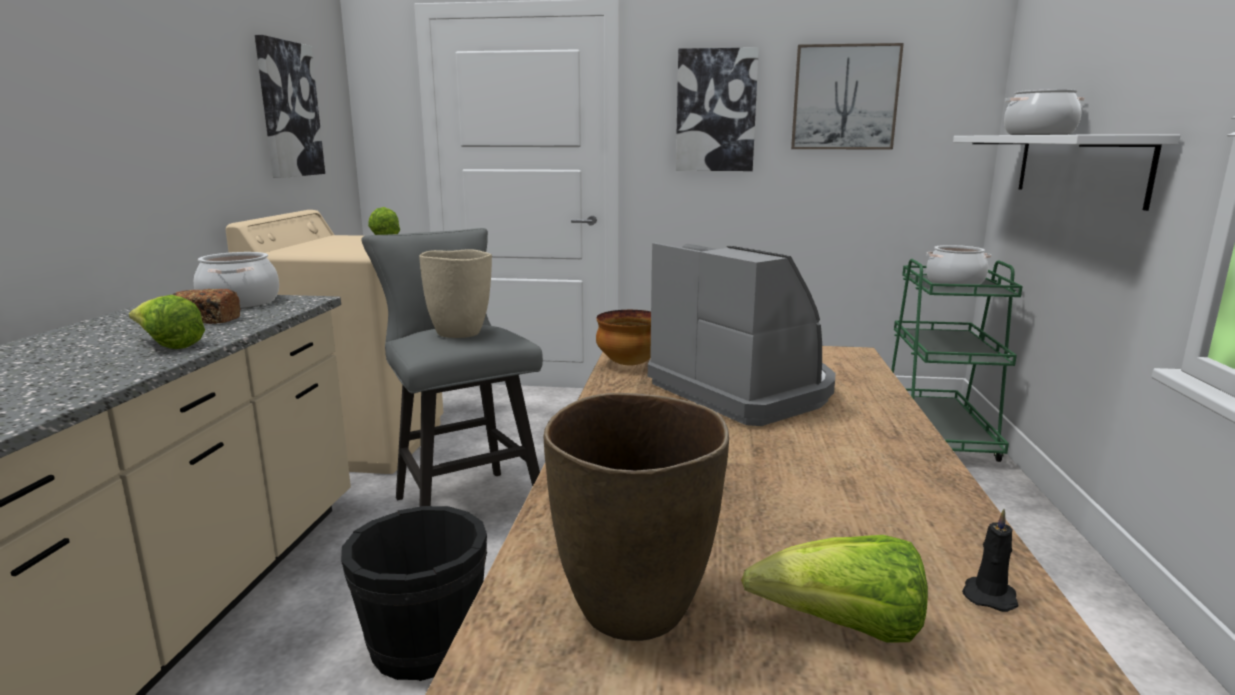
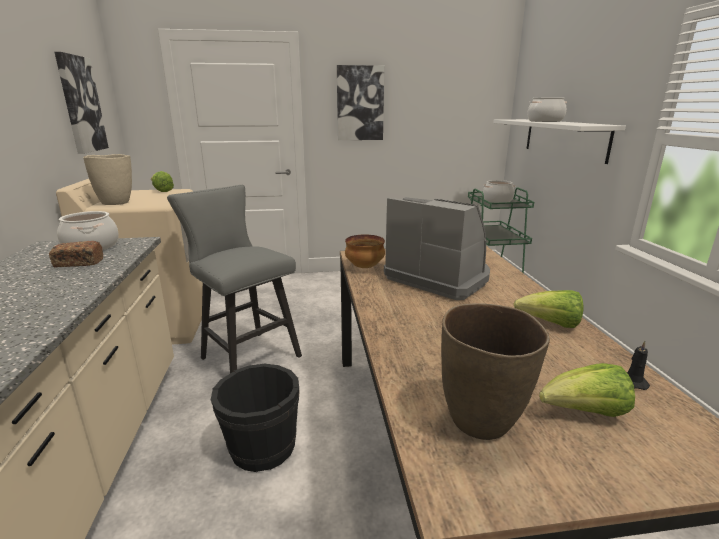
camera: 15 degrees left, 5 degrees up
(168, 345) = (70, 286): lettuce -> lettuce (550, 324)
(460, 333) = (243, 254): beige vase -> beige vase (116, 203)
(844, 97) = (432, 96): picture -> none

